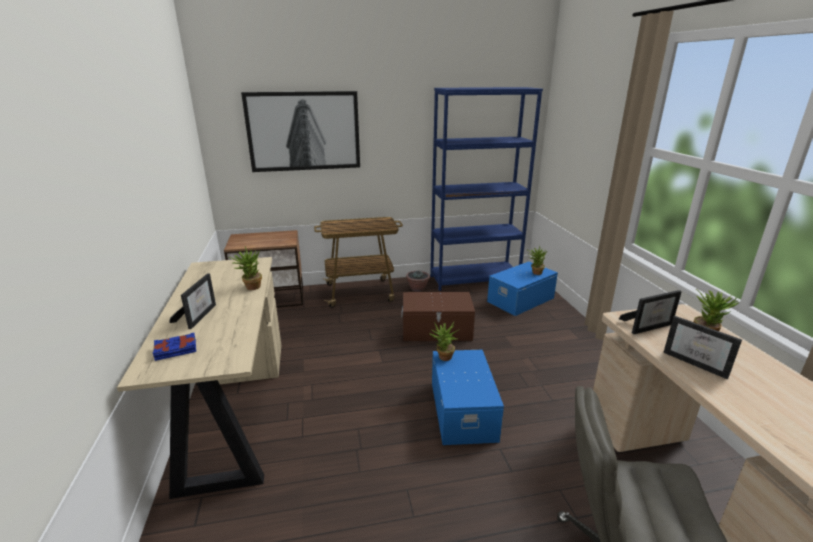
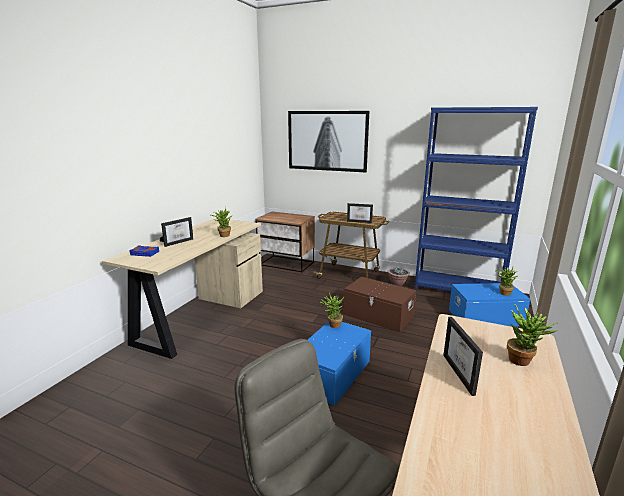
camera: 35 degrees right, 5 degrees down
(648, 326) = (469, 335): picture frame -> picture frame (360, 221)

